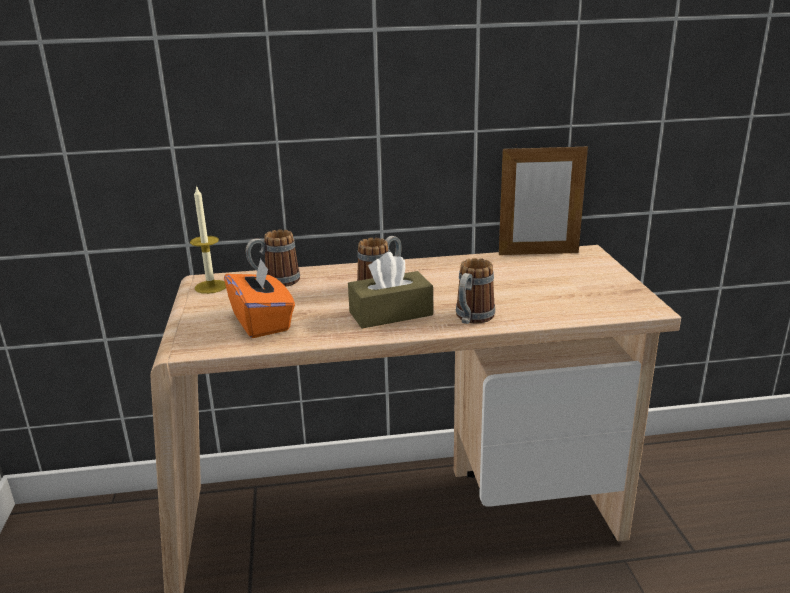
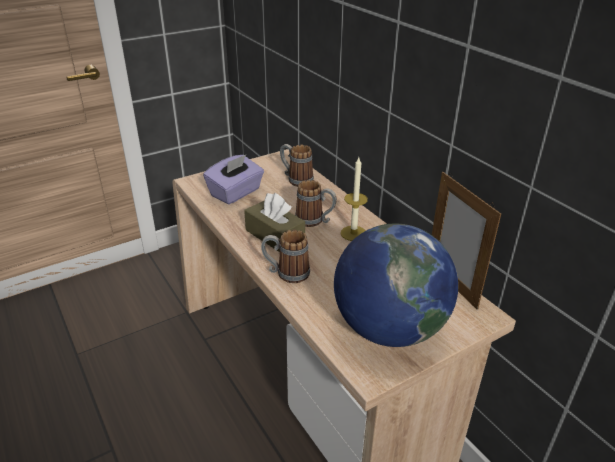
camera: 65 degrees right, 10 degrees up
(211, 287) = (275, 161): candle -> candle (353, 233)
(262, 322) = (236, 193): orange tissue box -> purple tissue box
(589, 289) = (389, 328): none -> globe

